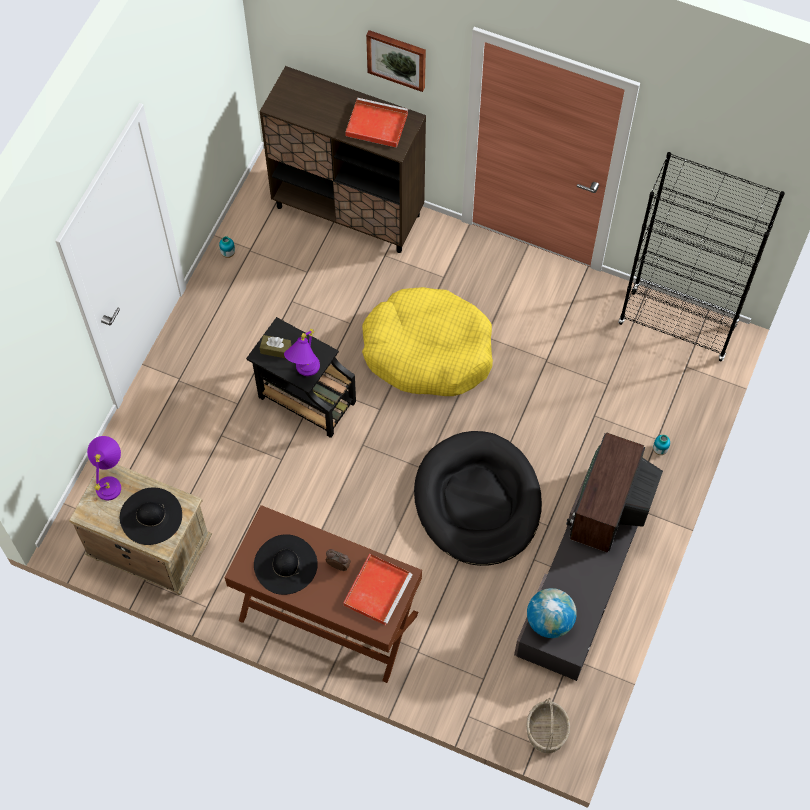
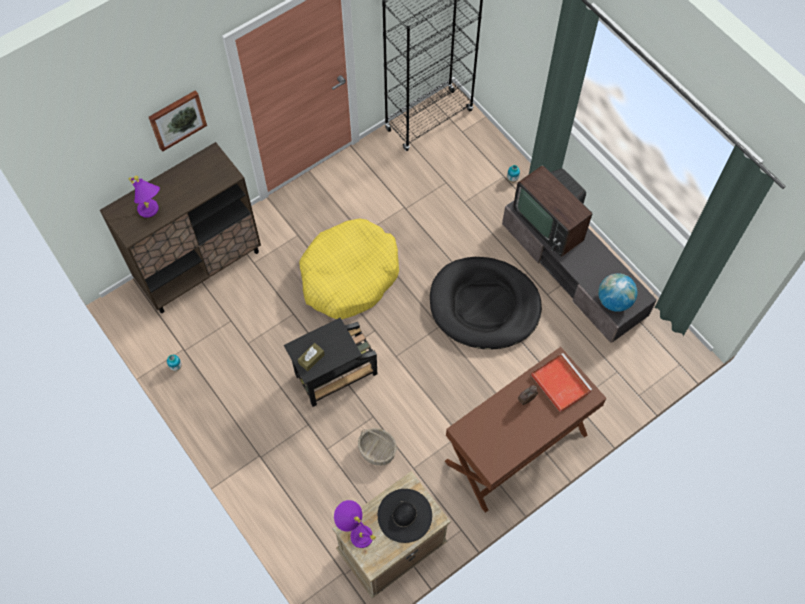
camera: 60 degrees left, 0 degrees up
(285, 564) = (505, 435): black hat -> none
(304, 373) = (344, 349): purple table lamp -> purple table lamp (152, 213)
(375, 125) = (199, 177): red tray -> none
(546, 731) = (674, 353): basket -> basket (377, 451)

